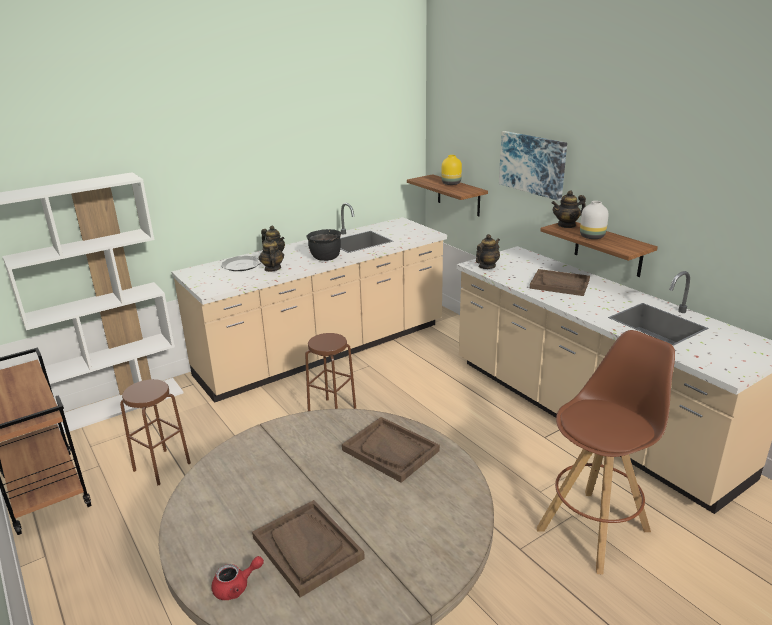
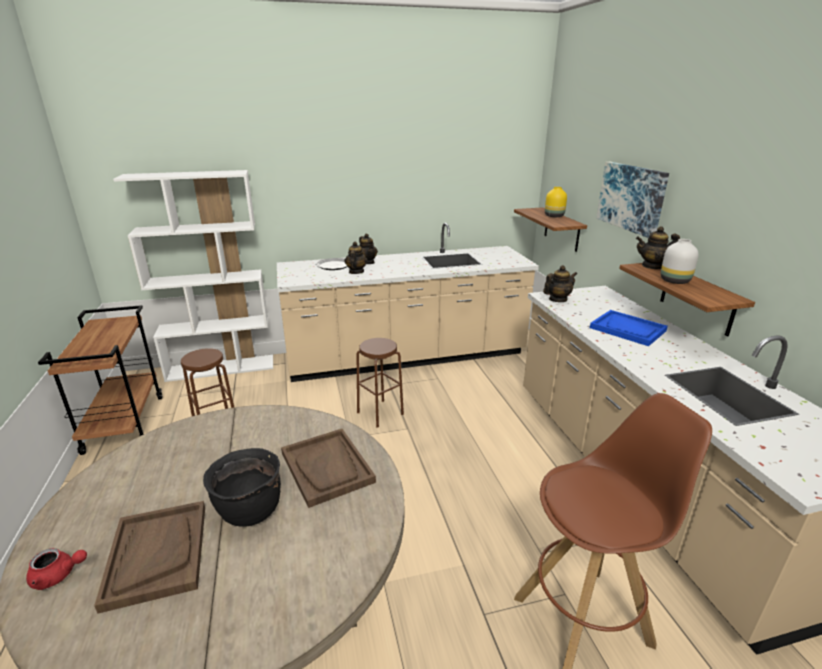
camera: 20 degrees right, 0 degrees up
(325, 258) = (408, 270): black cooking pot -> black cooking pot (249, 511)
(560, 284) = (628, 329): brown tray -> blue tray

